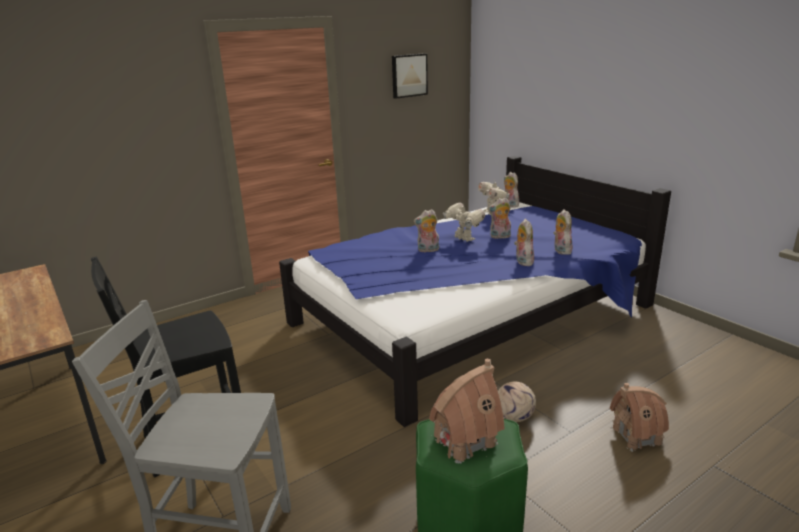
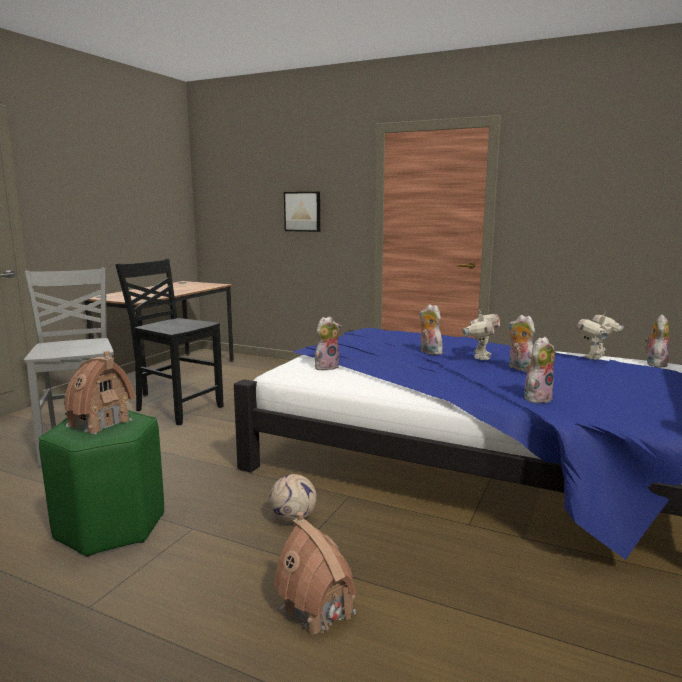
camera: 60 degrees right, 10 degrees down
(408, 75) = (599, 182): picture -> picture (303, 211)
(522, 261) = (467, 386): plush toy -> plush toy (327, 367)

